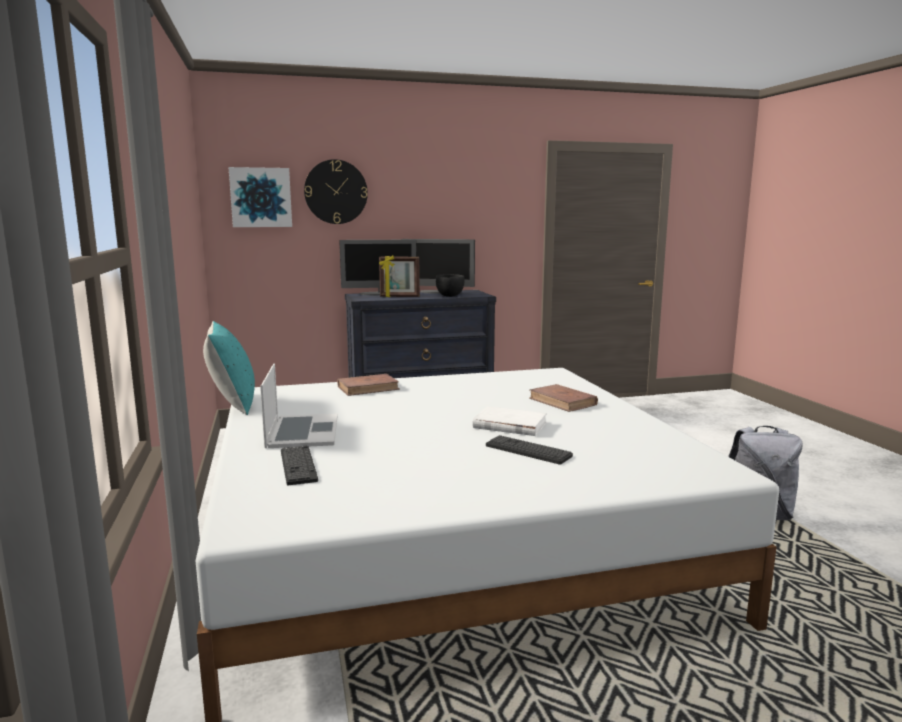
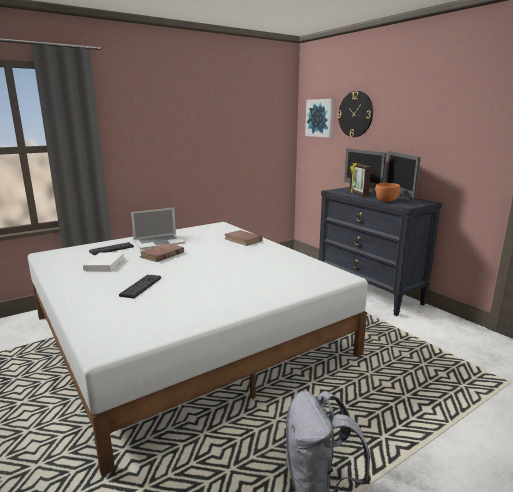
camera: 70 degrees right, 5 degrees up
(232, 404) = (194, 225): turquoise pillow -> none
(449, 296) = (386, 201): black bowl -> orange bowl
(509, 425) = (188, 277): white book -> white book (105, 264)
(562, 401) = (254, 286): brown book -> brown book (162, 255)

